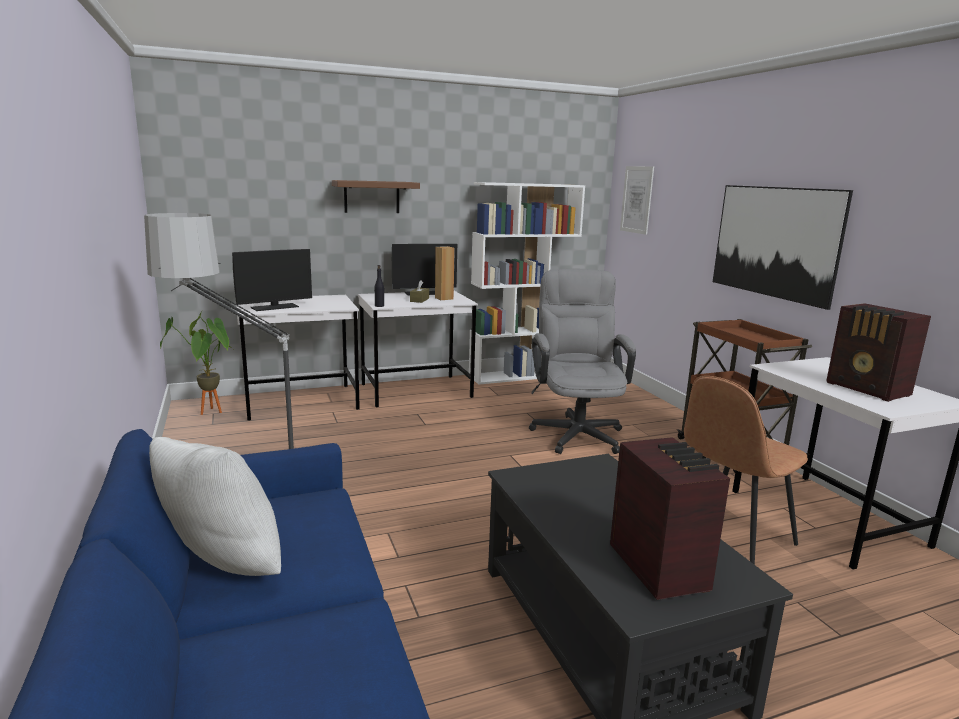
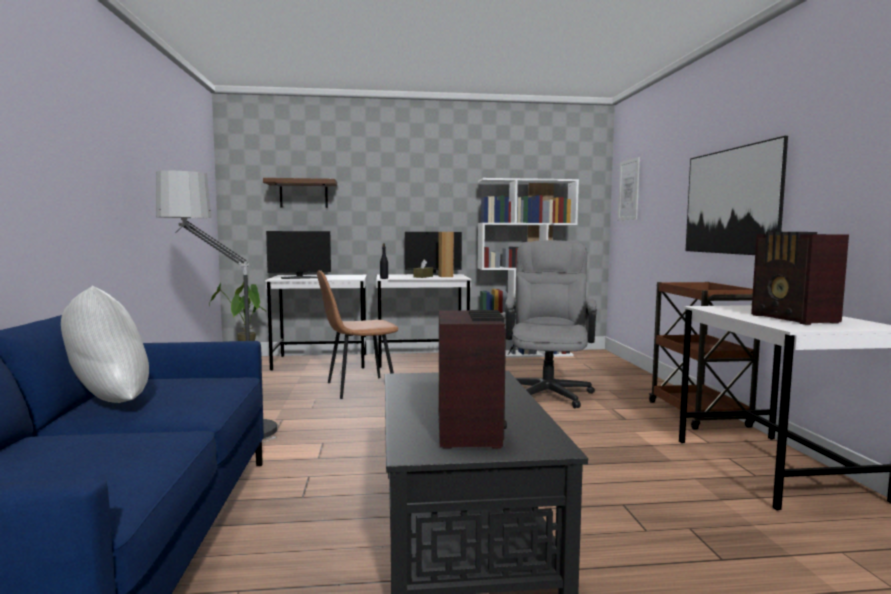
camera: 15 degrees right, 10 degrees down
(371, 197) = (390, 193): brown shelf -> brown shelf (303, 194)
(729, 537) = (649, 474): brown chair -> brown chair (359, 388)

